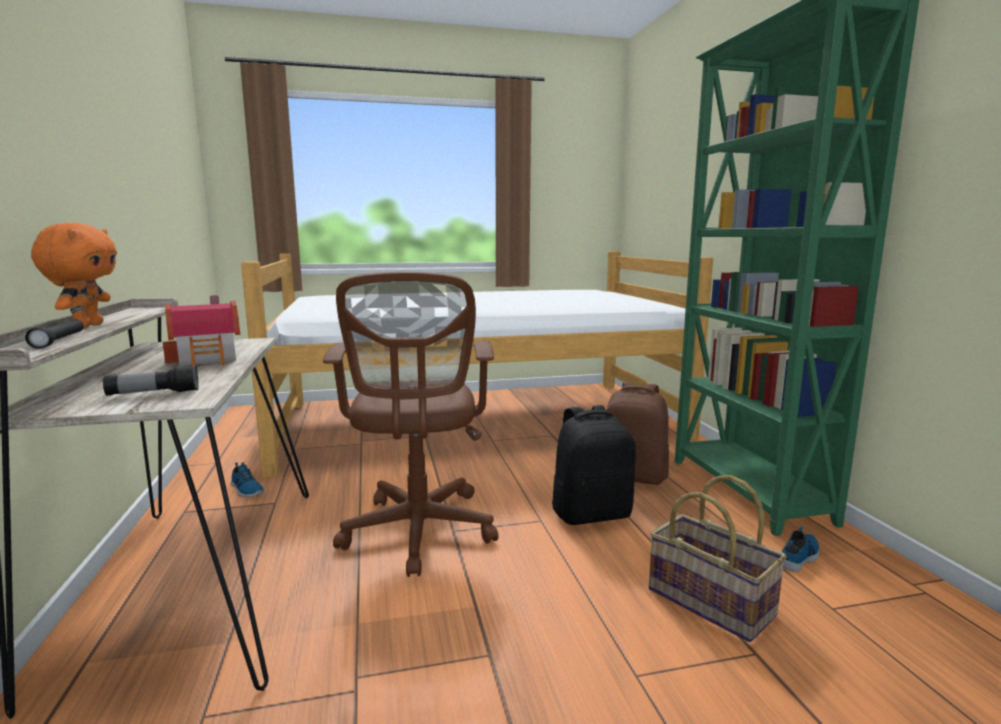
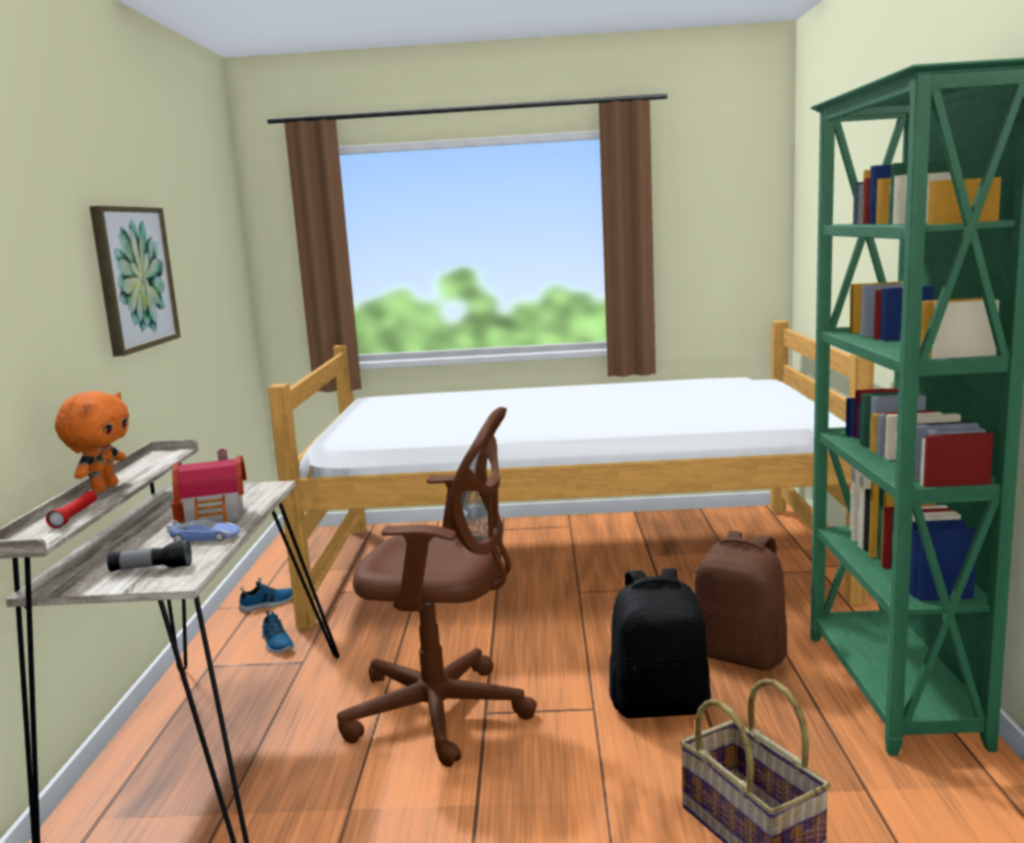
camera: 15 degrees right, 0 degrees up
(59, 341) = (75, 516): black flashlight -> red flashlight
(109, 147) = (133, 278): none -> picture
(205, 371) = (205, 537): none -> toy car
(418, 533) = (445, 713): brown office chair -> brown office chair turned 90 degrees counterclockwise
(800, 557) = (906, 787): shoe -> shoe (268, 604)

